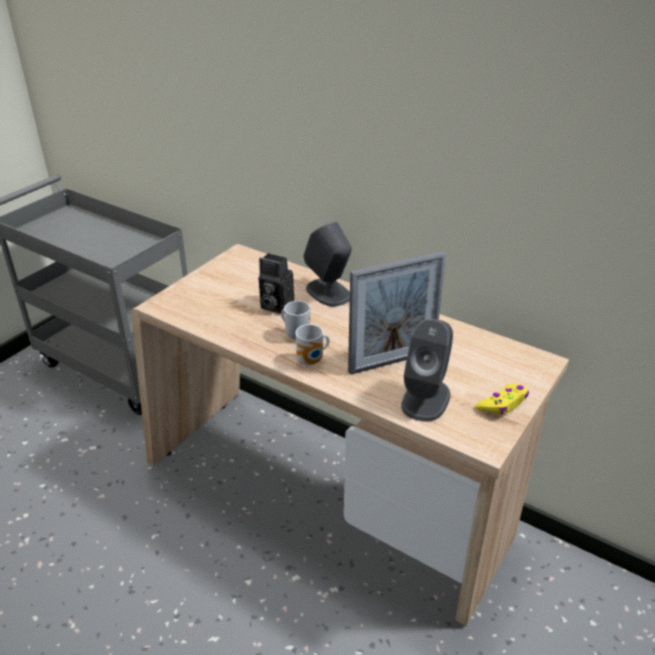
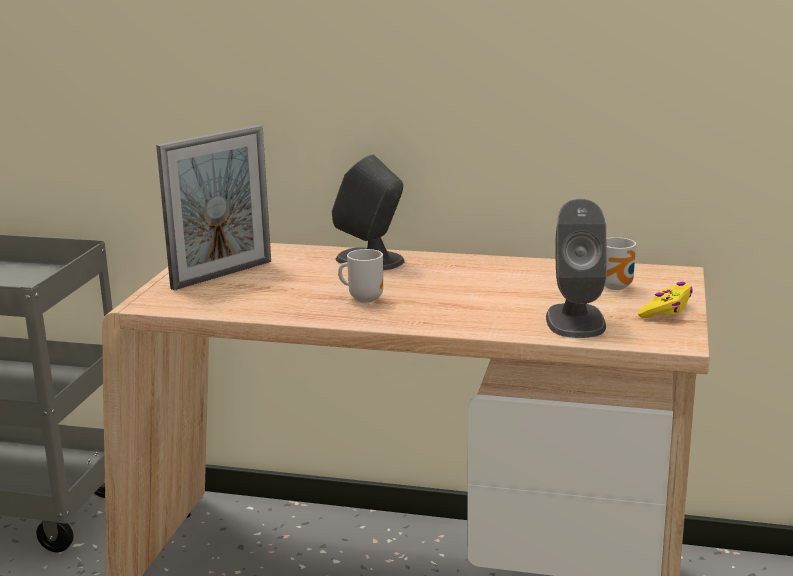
camera: 20 degrees left, 15 degrees down
(274, 305) = (309, 280): camera -> none
(312, 361) = (405, 315): mug -> mug (618, 286)
(392, 361) = (506, 300): picture frame -> picture frame (222, 274)

